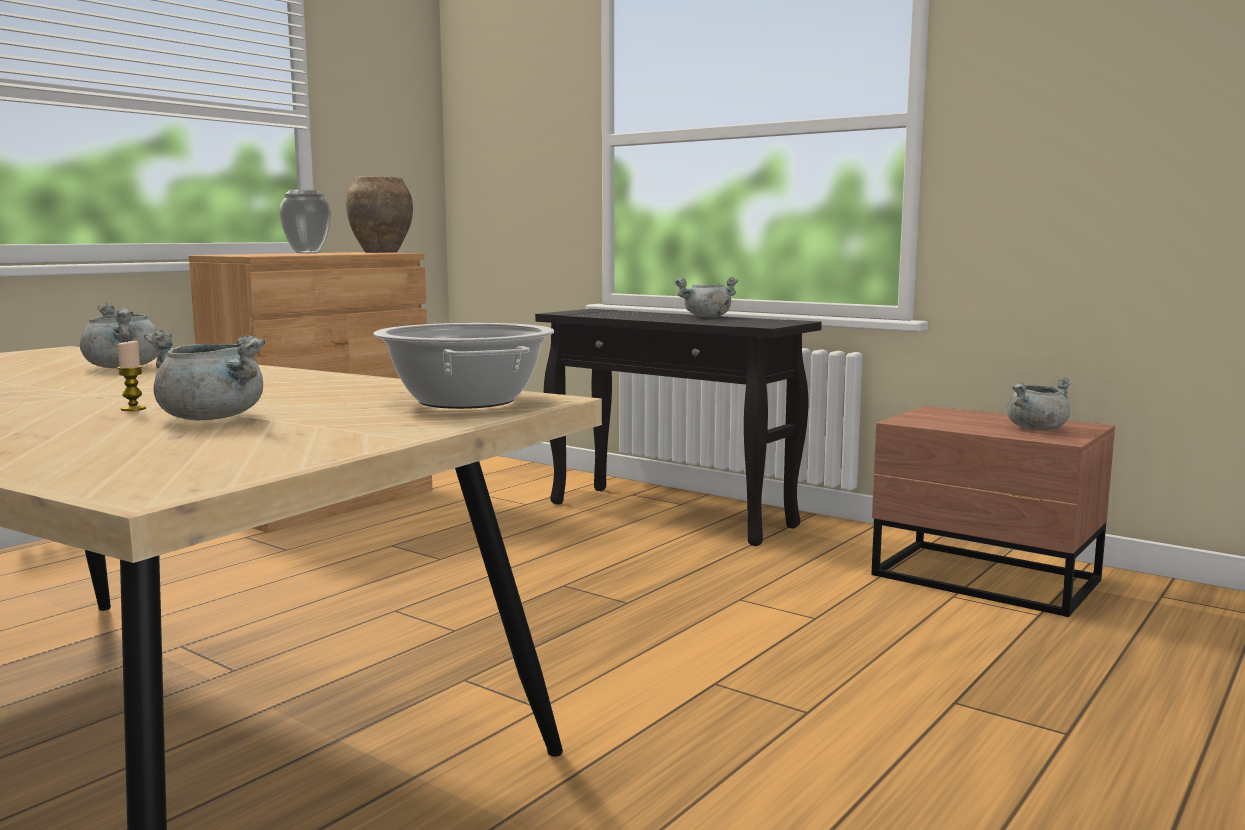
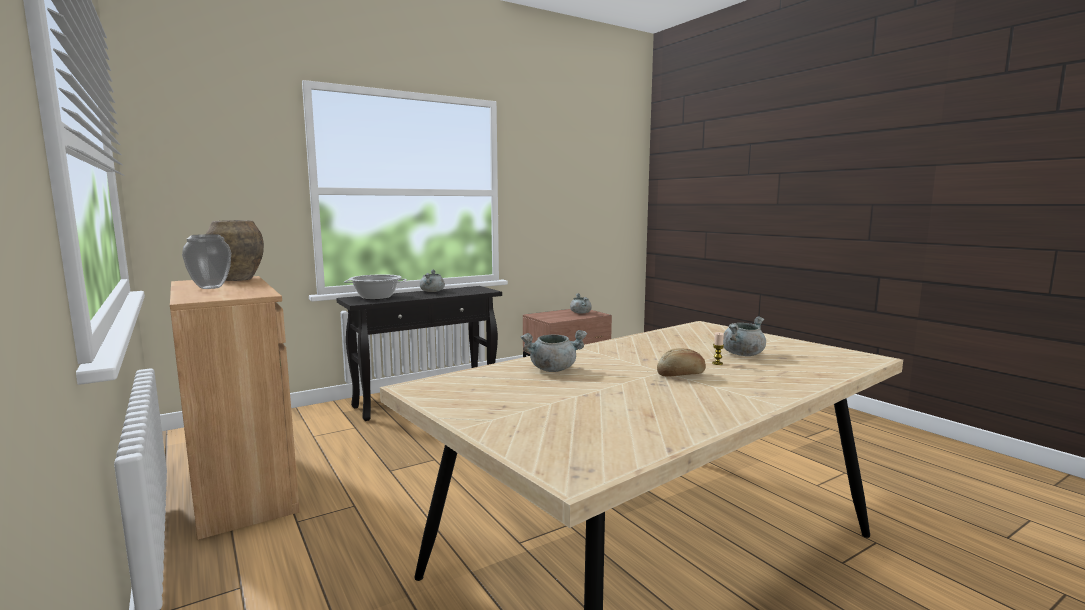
camera: 70 degrees left, 0 degrees up
(56, 399) = (681, 375): none -> bread
(466, 400) = (704, 330): cooking pot -> cooking pot (376, 297)

